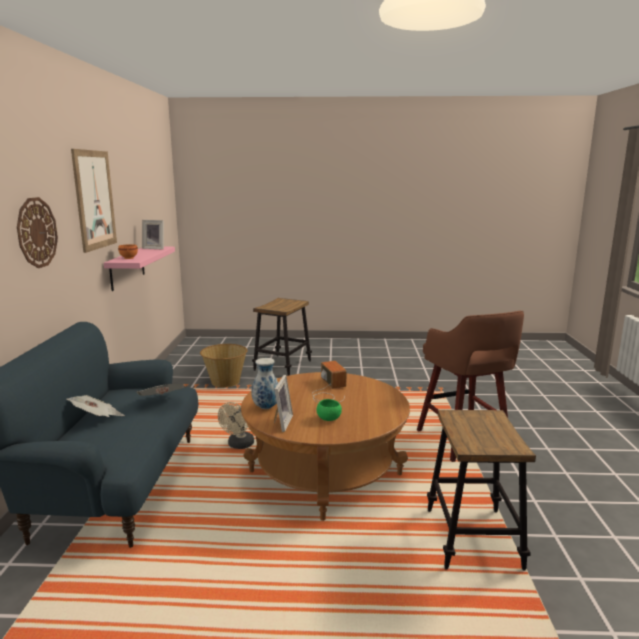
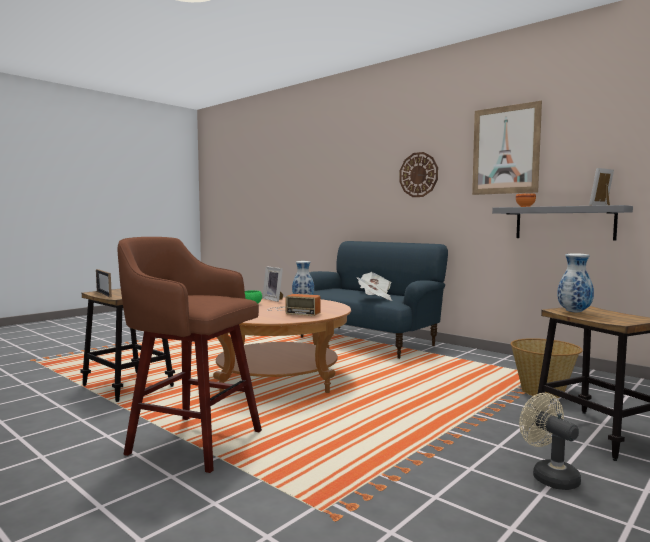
camera: 130 degrees right, 10 degrees down
(127, 268) = (564, 223): pink shelf -> grey shelf
(238, 445) = (368, 368): beige fan -> beige fan (549, 476)
(282, 308) = (573, 311): none -> vase
(509, 434) = (104, 294): none -> picture frame

